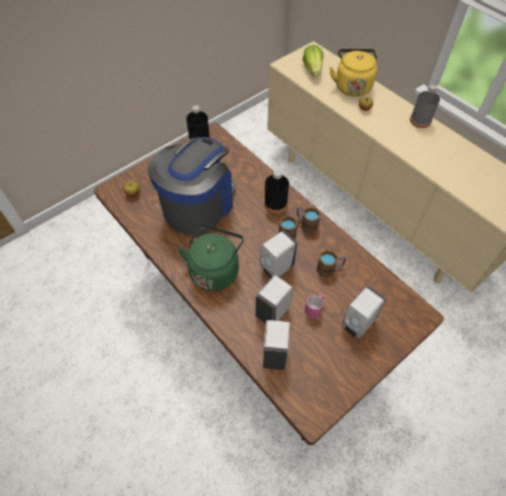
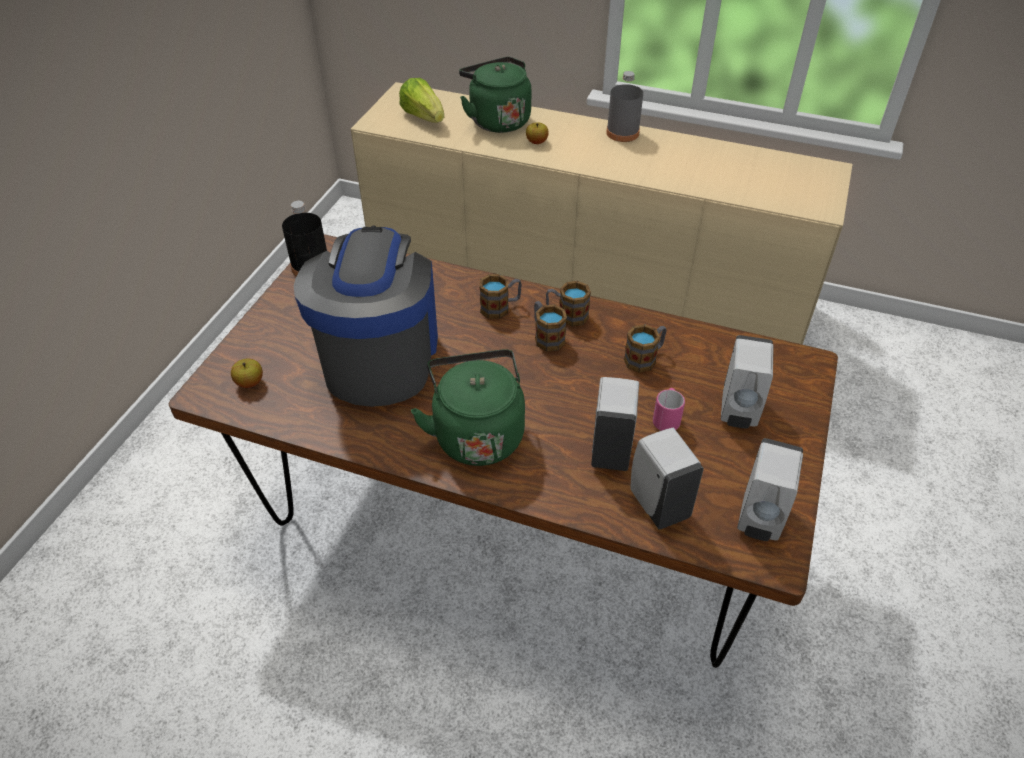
camera: 30 degrees left, 10 degrees down
(275, 204) = (500, 307): black bottle -> mug
(276, 269) = (569, 391): white soap dispenser -> white soap dispenser (759, 520)
(352, 86) = (497, 120): yellow kettle -> green kettle

